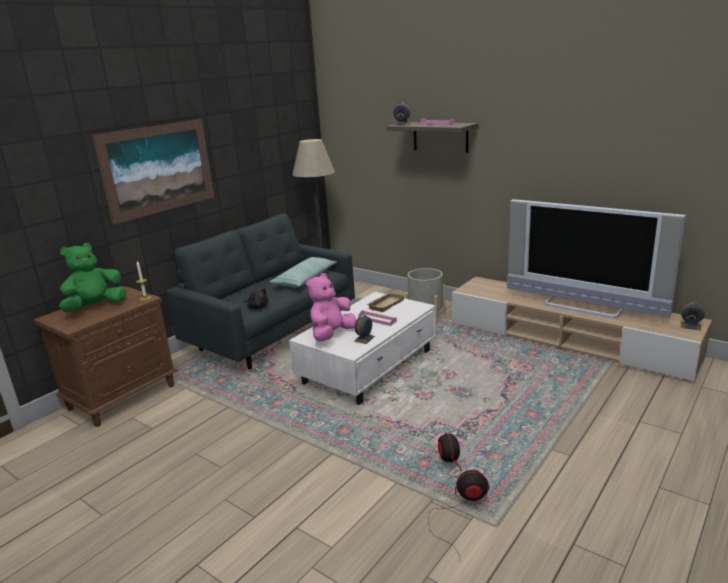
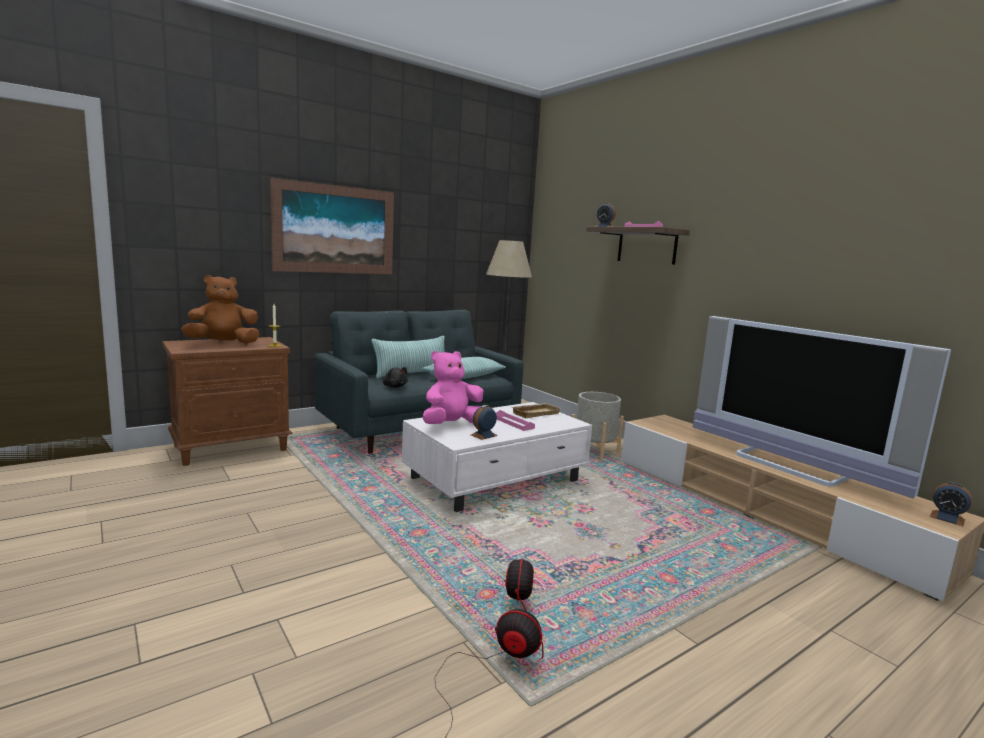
camera: 15 degrees right, 10 degrees down
(95, 307) = (223, 343): green plush toy -> brown plush toy
(257, 287) = (411, 374): none -> pillow

